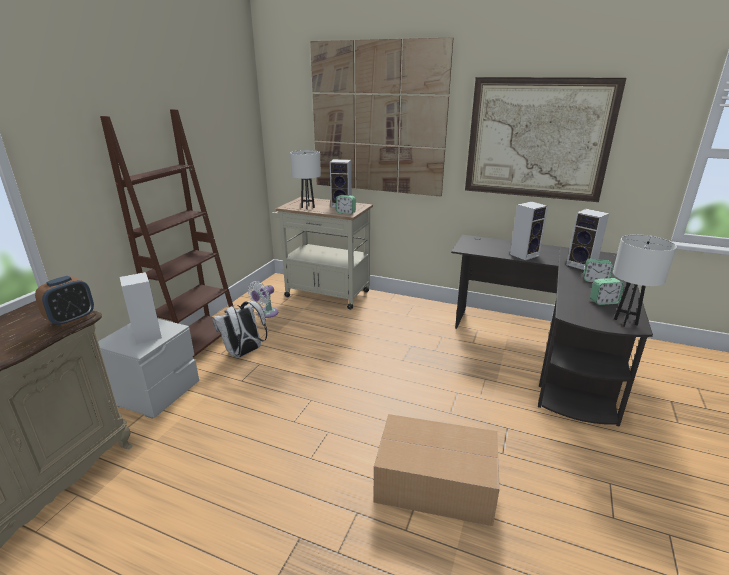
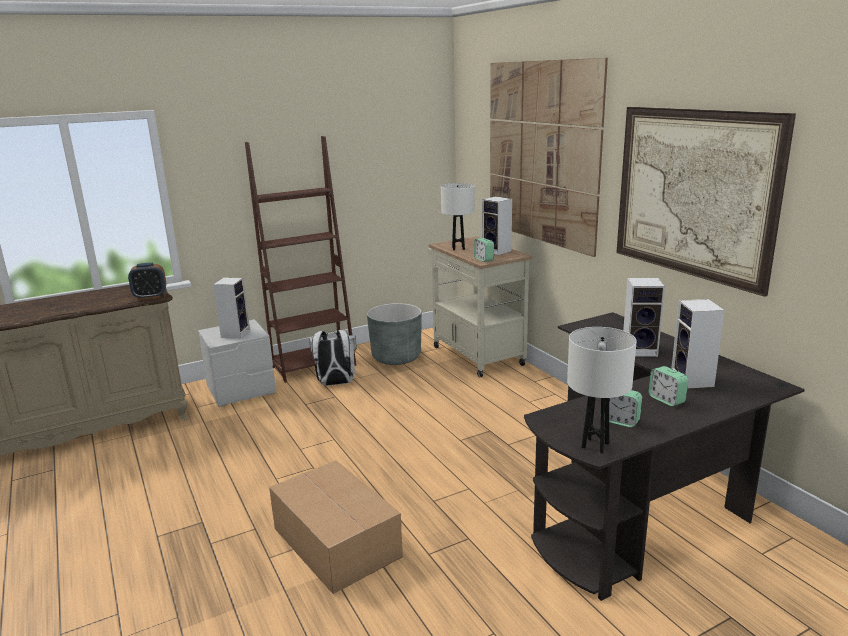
camera: 40 degrees right, 5 degrees down
(266, 314) = (396, 357): white fan -> grey planter

